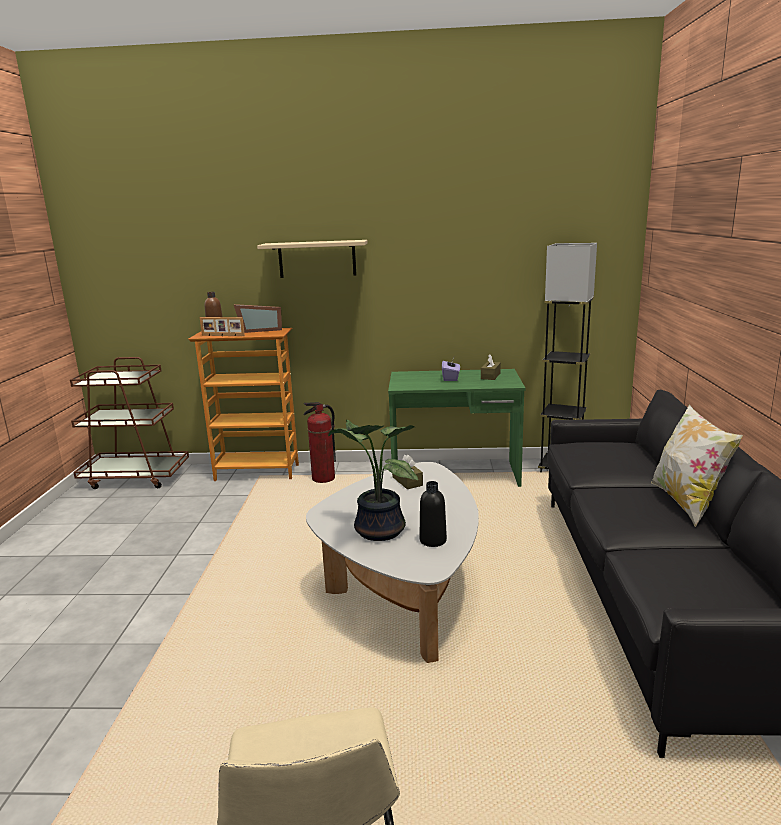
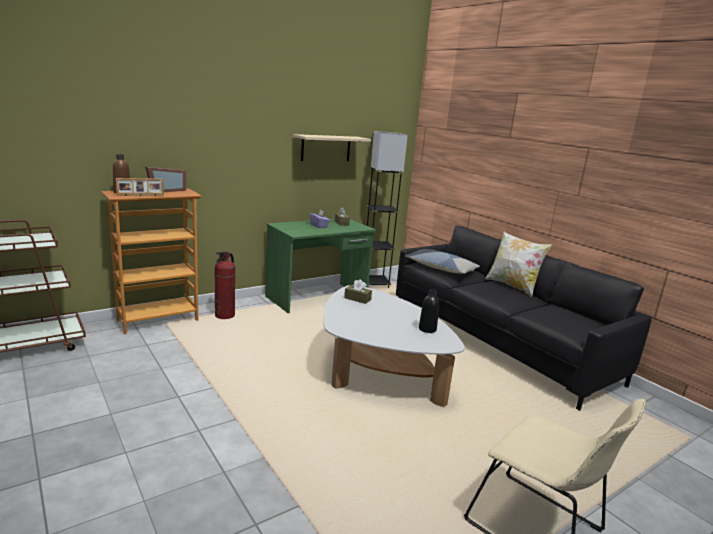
camera: 40 degrees left, 0 degrees up
(317, 259) = (212, 129): beige shelf -> beige shelf (326, 148)
(376, 531) = (389, 331): potted plant -> none
(591, 456) = (441, 268): none -> pillow

